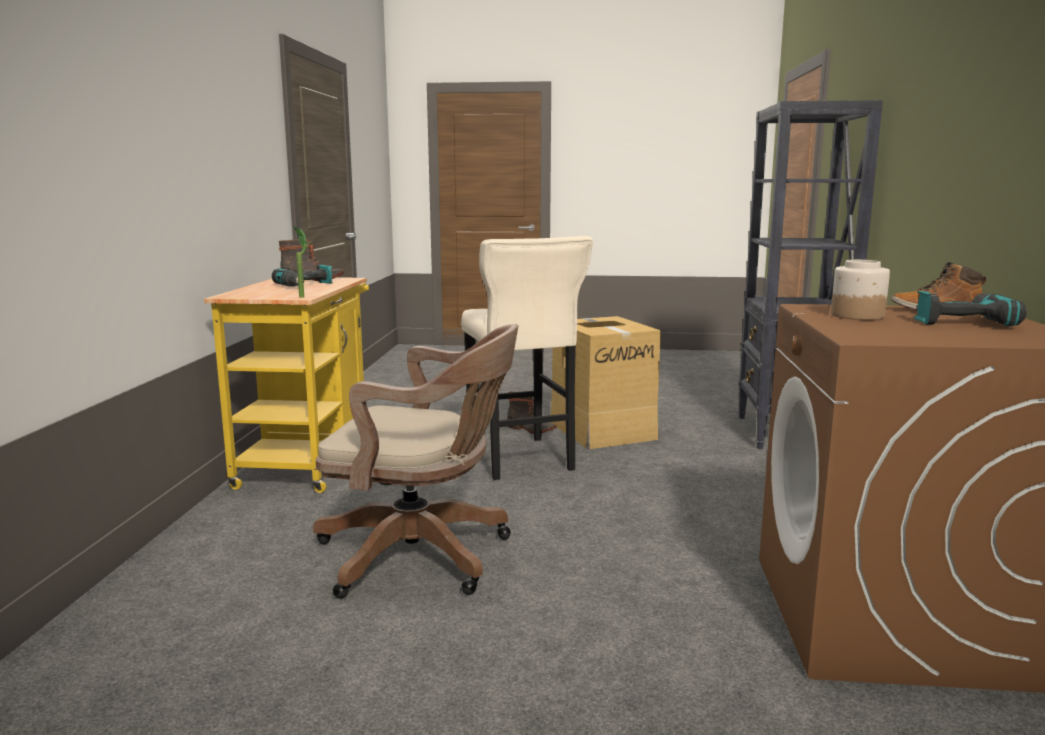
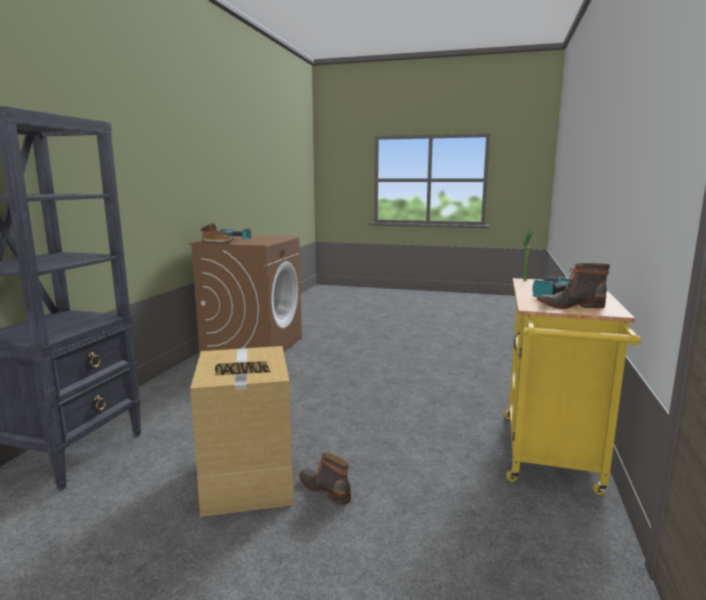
camera: 170 degrees left, 0 degrees up
(423, 556) = (424, 376): brown office chair -> none
(520, 460) = (354, 438): beige stool -> none
(856, 316) = (258, 241): jar -> none

